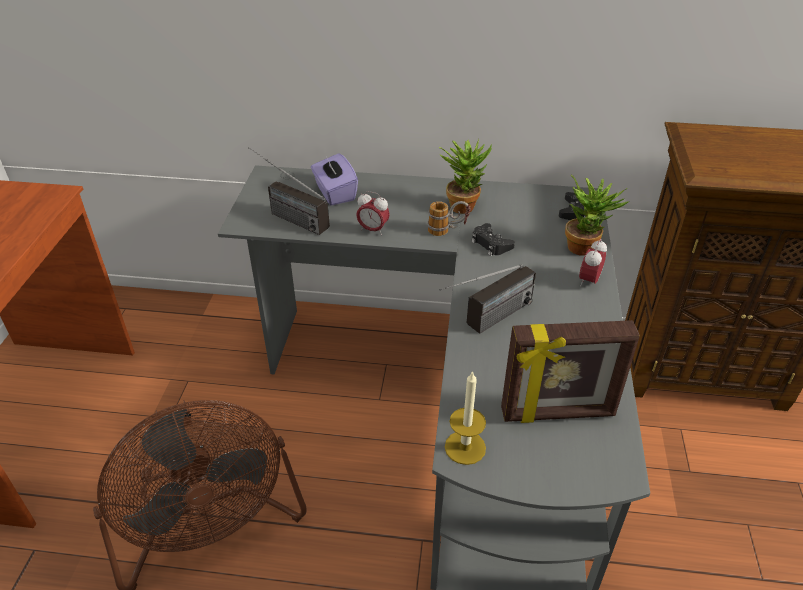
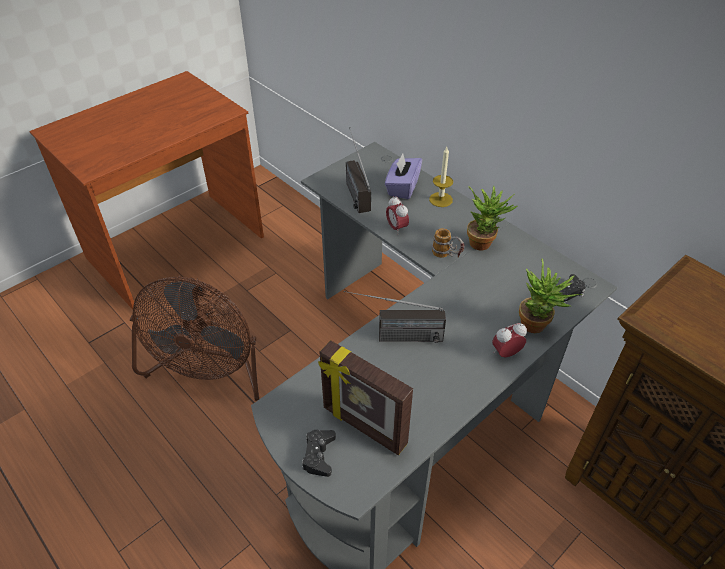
camera: 40 degrees right, 5 degrees up
(465, 447) = (283, 406): candle -> candle (440, 199)
(490, 244) = (466, 283): black game controller -> black game controller (319, 455)

